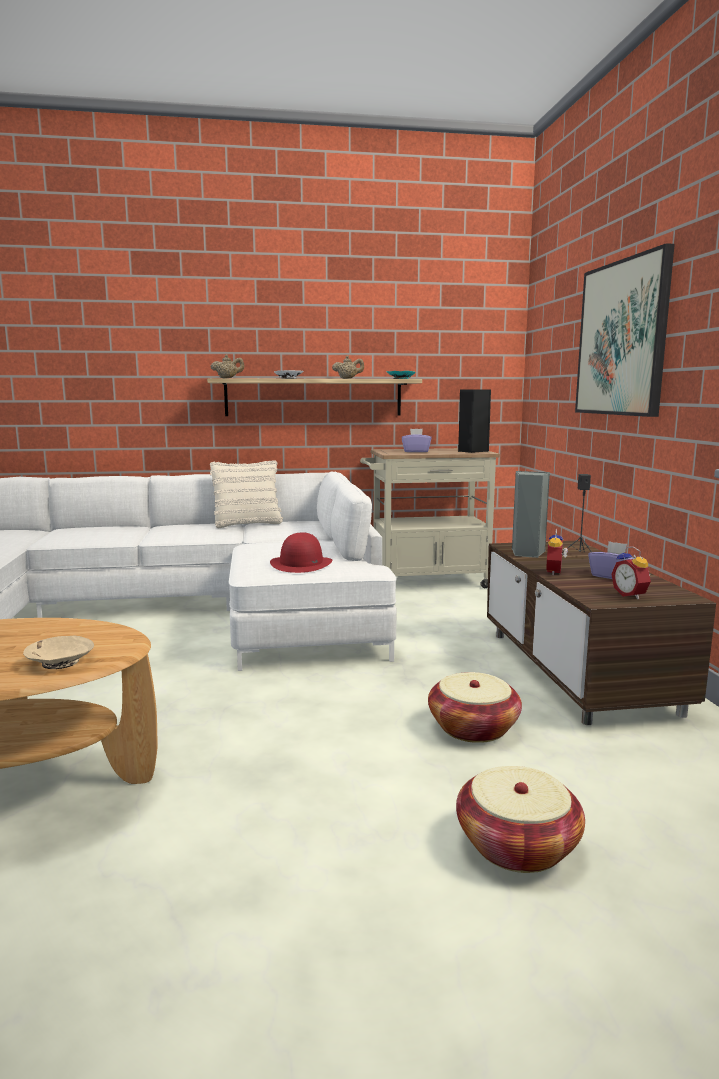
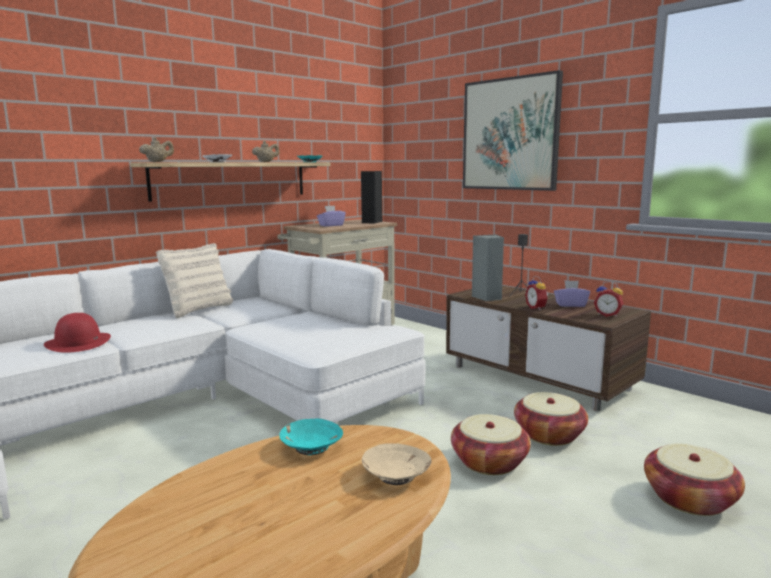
camera: 35 degrees left, 0 degrees up
(61, 630) = (311, 447): none -> turquoise bowl
(301, 564) = (341, 336): red hat -> red hat (78, 342)
(361, 730) = (489, 462): none -> basket

